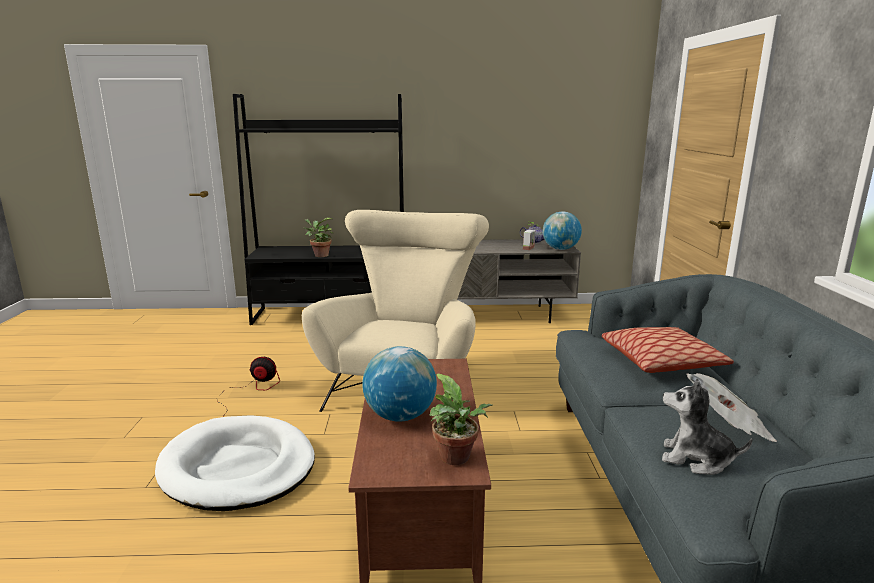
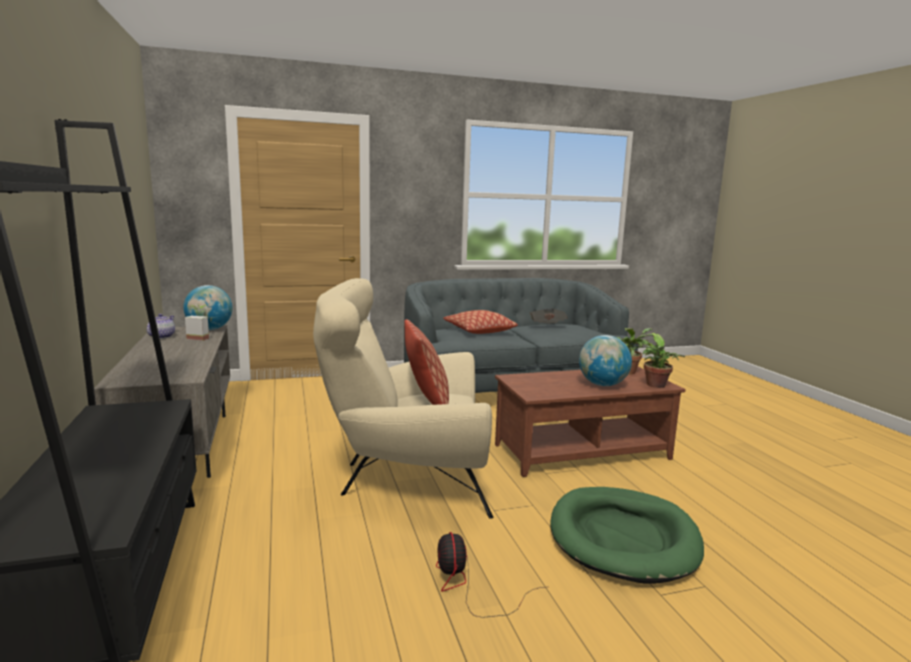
camera: 105 degrees left, 5 degrees down
(238, 467) = (623, 538): white dog bed -> green dog bed
(319, 255) = (139, 459): potted plant -> potted plant (657, 386)
(400, 324) = (426, 402): none -> pillow
(695, 459) = (583, 332): plush toy -> none

